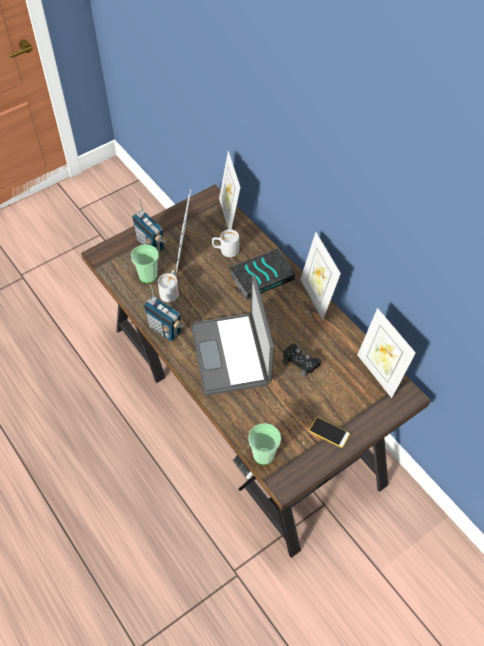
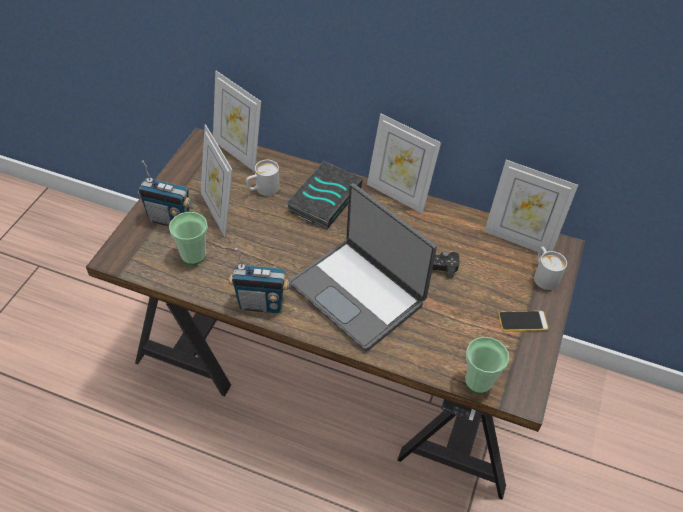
camera: 35 degrees left, 5 degrees down
(170, 291) = (234, 259): white mug -> white mug (543, 275)

